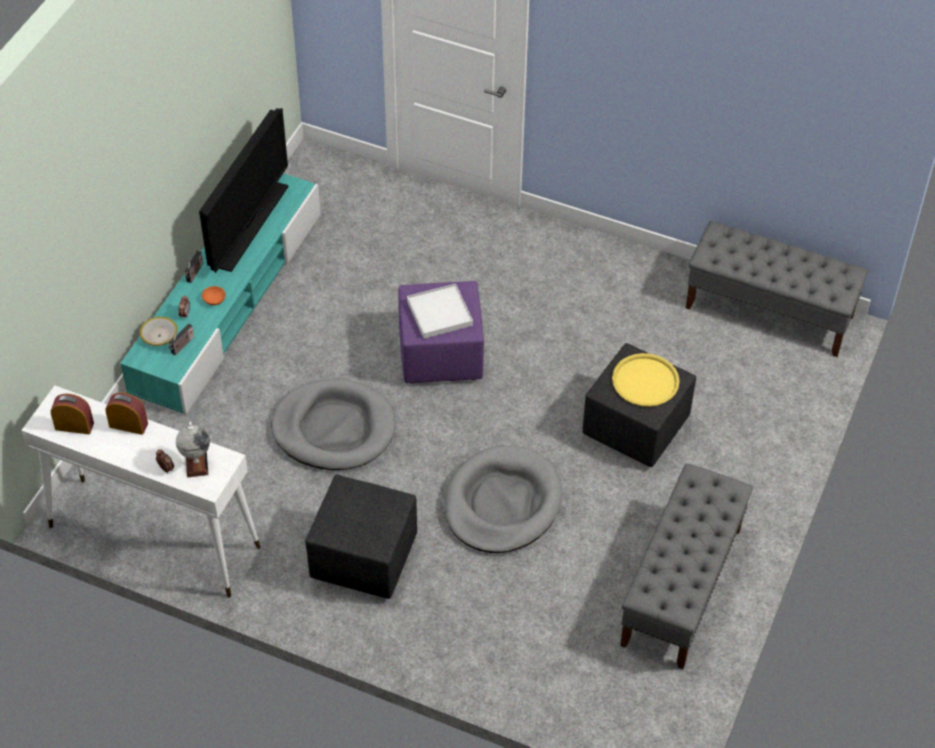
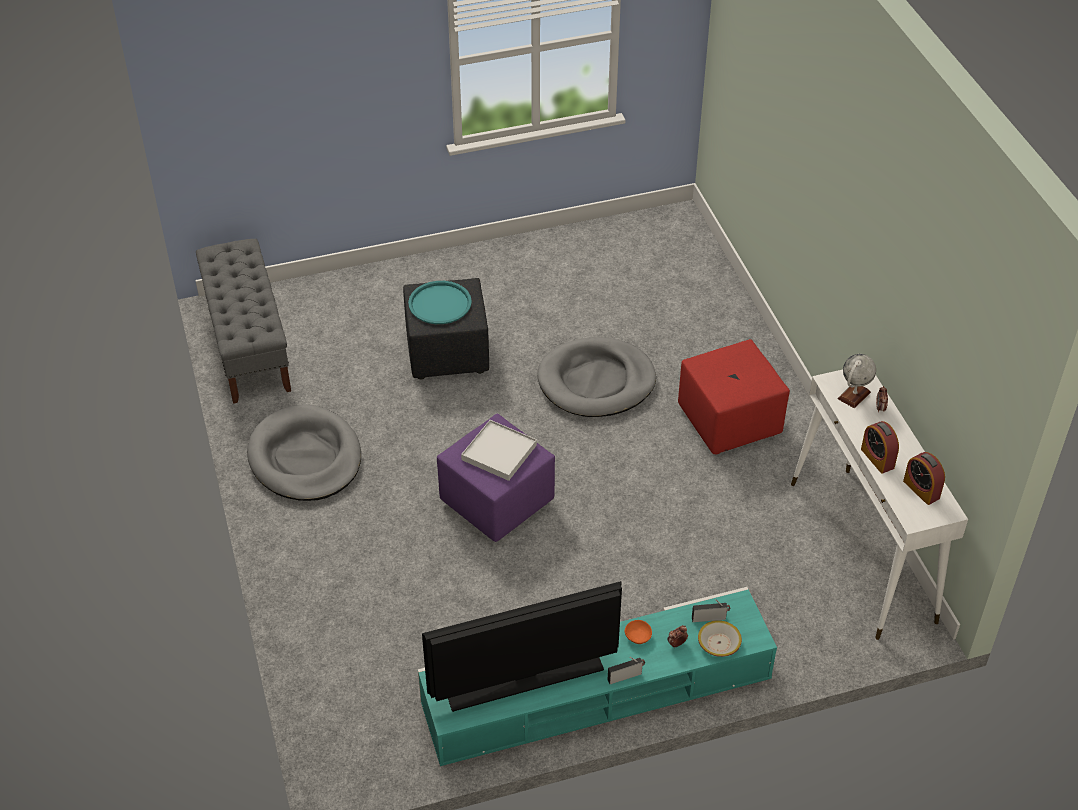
camera: 130 degrees left, 5 degrees down
(334, 428) = (642, 517): grey dog bed -> grey dog bed (305, 458)
(364, 559) = (729, 421): black ottoman -> red ottoman
(645, 381) = (440, 303): yellow tray -> turquoise tray
(681, 587) = (560, 263): grey bench -> none

